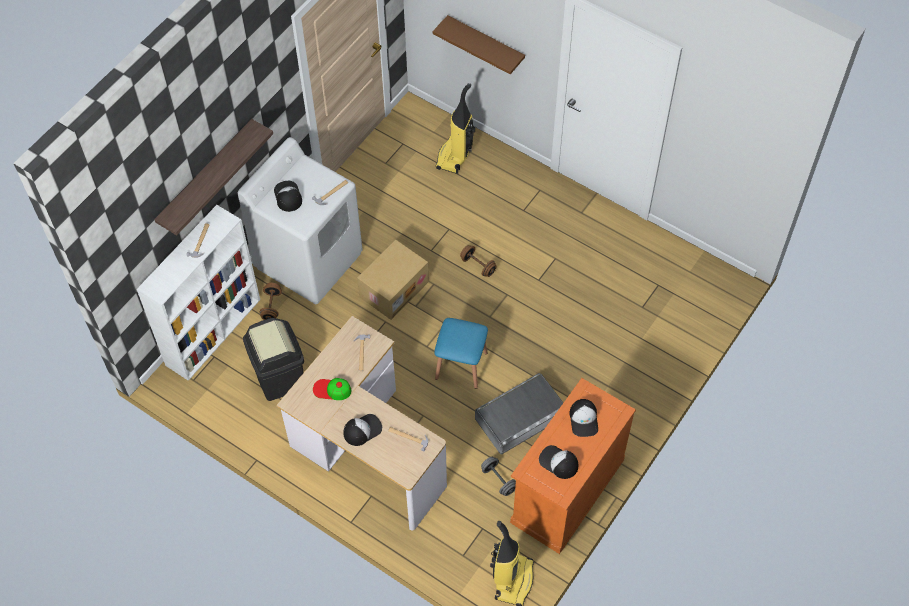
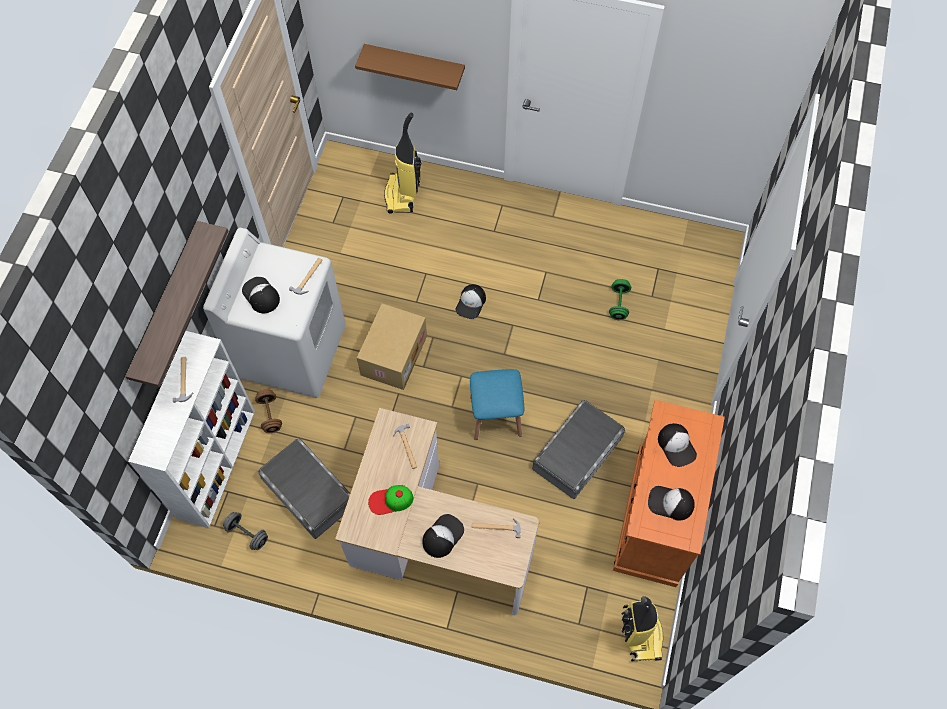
camera: 20 degrees left, 5 degrees up
(279, 377) = (308, 491): black trash can -> grey storage box
(478, 265) = (471, 303): brown dumbbell -> cap
(498, 480) = (583, 528): grey dumbbell -> grey dumbbell (247, 534)
(609, 305) = (618, 304): none -> green dumbbell

